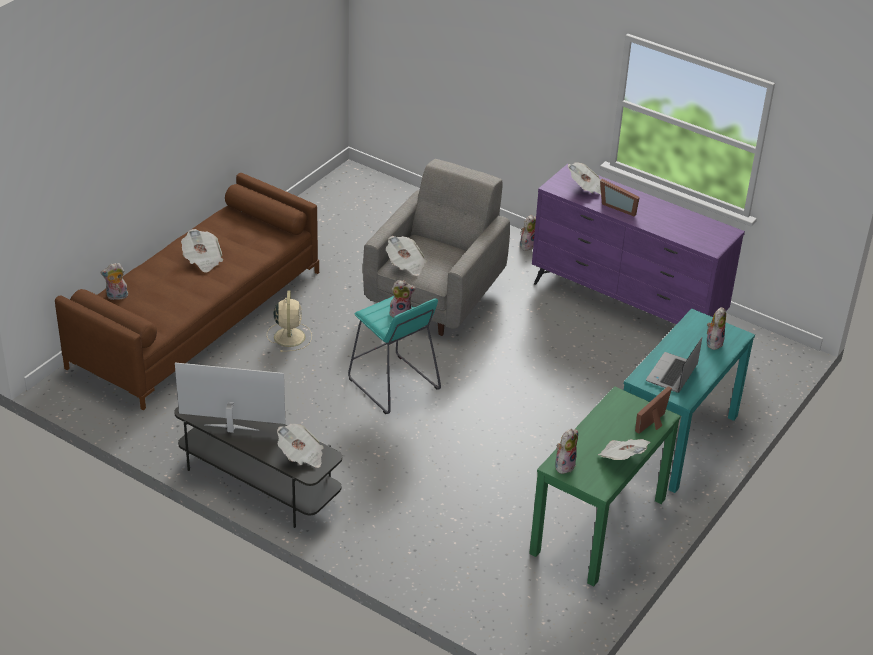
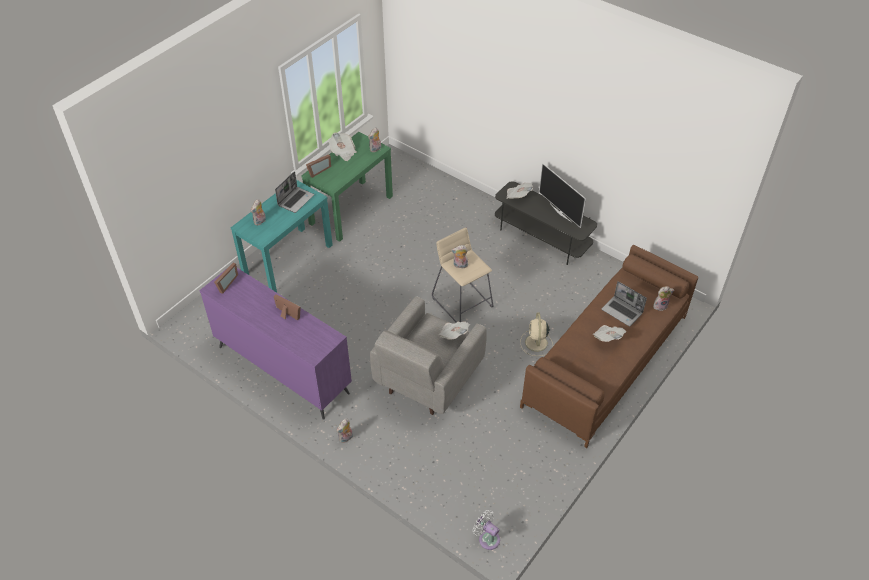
camera: 175 degrees left, 10 degrees up
(174, 286) = (622, 311): none -> laptop
(231, 428) = (561, 212): television -> television turned 45 degrees clockwise
(362, 176) = (487, 538): none -> white fan
(393, 385) = (462, 302): turquoise stool -> beige stool
(587, 189) = (306, 335): newspaper -> none
(714, 237) = (225, 283): none -> picture frame

